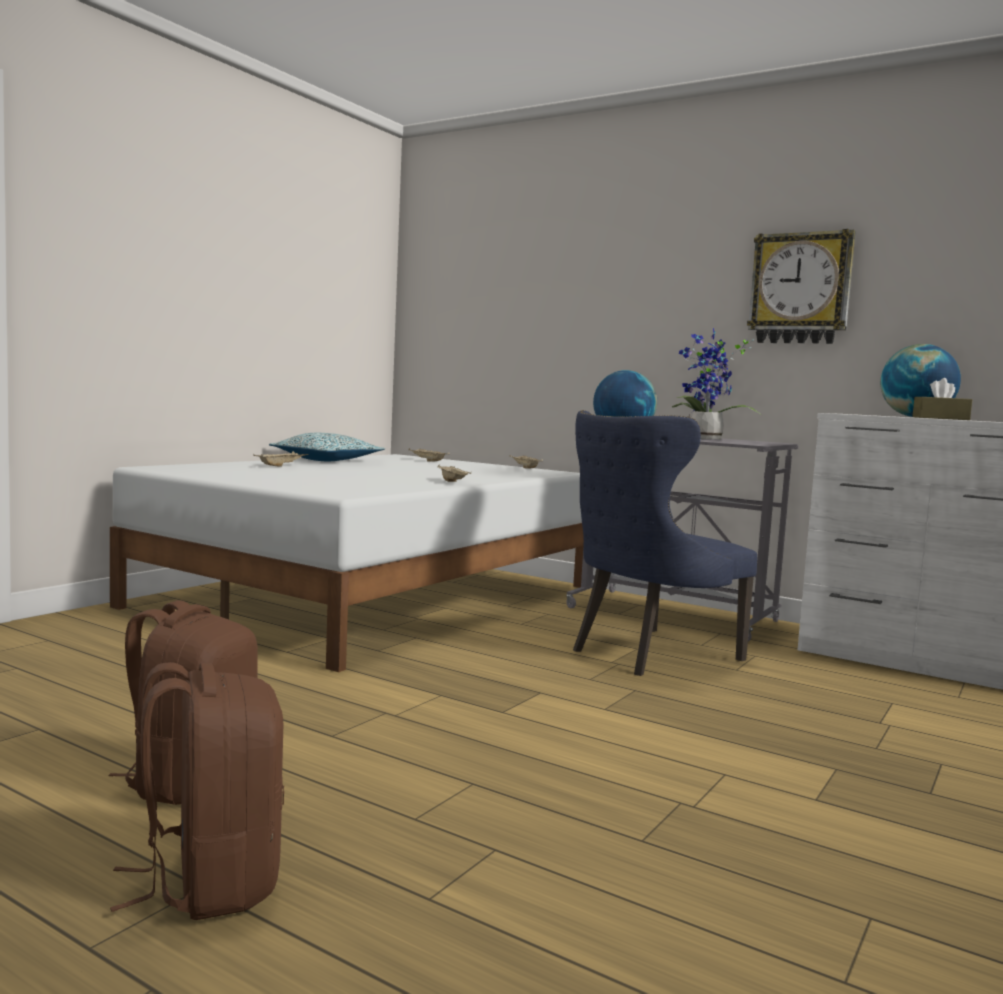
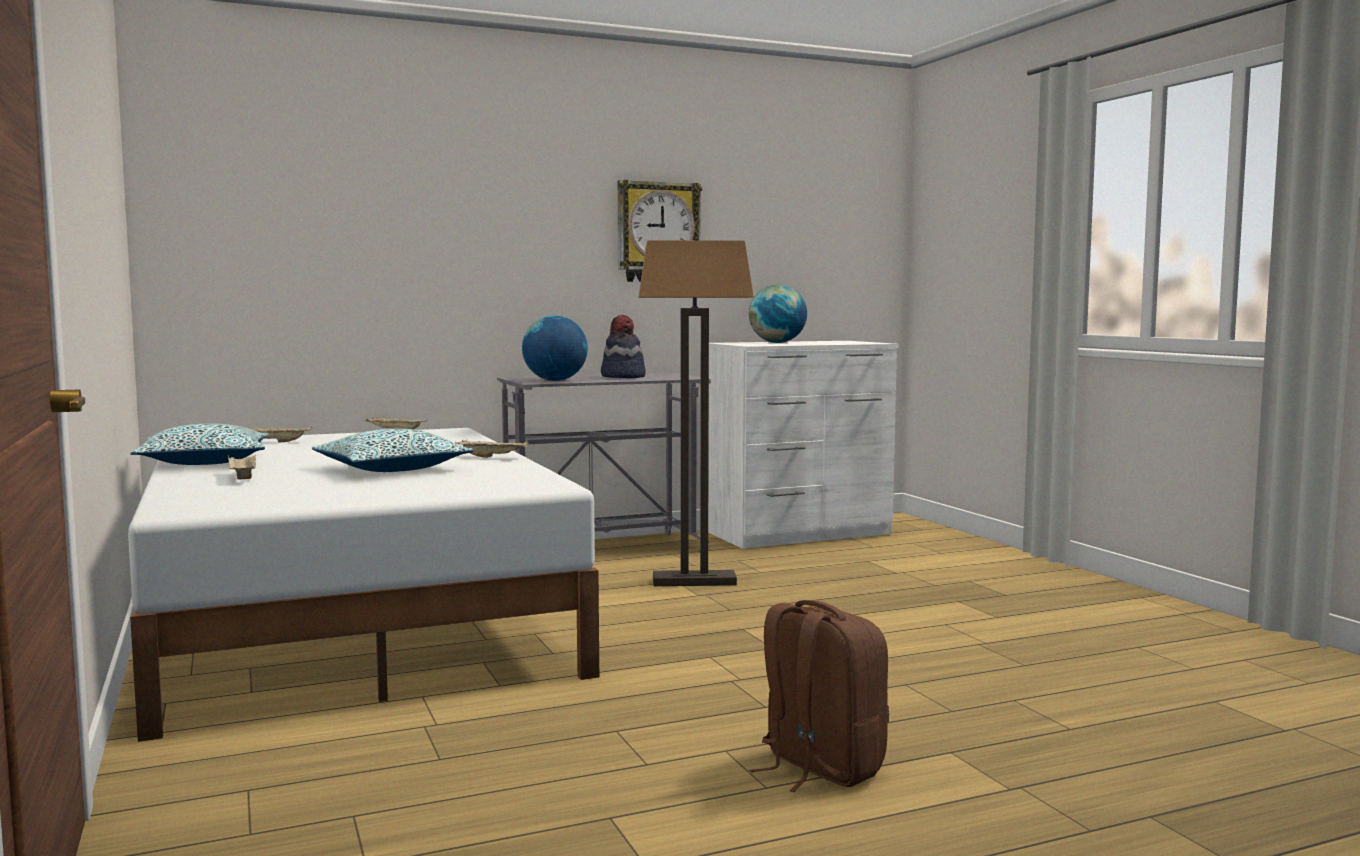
camera: 55 degrees left, 0 degrees up
(209, 881) = (1013, 783): brown backpack -> none
(360, 475) = (391, 469): none -> pillow
(648, 653) = (693, 582): blue chair -> floor lamp
(704, 439) = (622, 377): potted plant -> hat
(940, 418) = (816, 343): brown tissue box -> none

